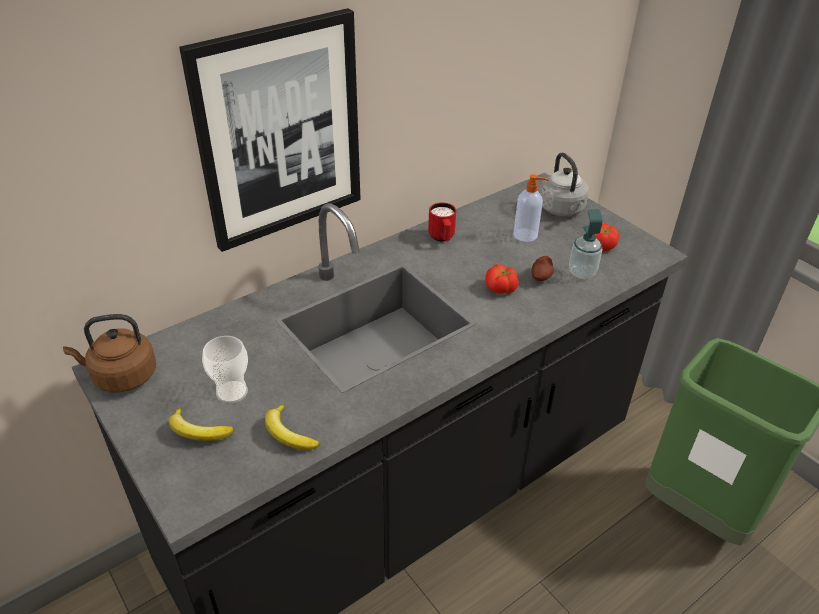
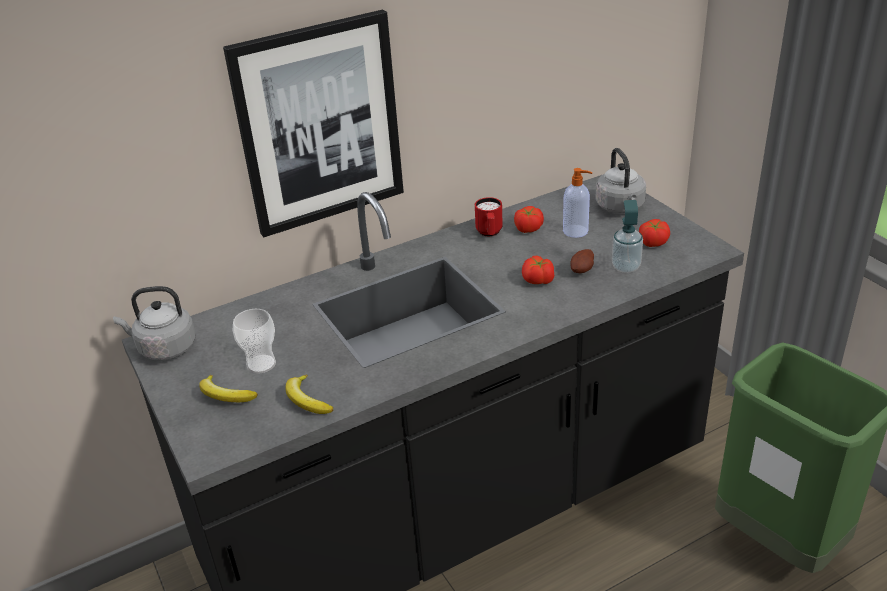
camera: 10 degrees right, 5 degrees down
(121, 376) = (164, 348): brown kettle -> grey kettle
(478, 232) = (527, 228): none -> tomato

